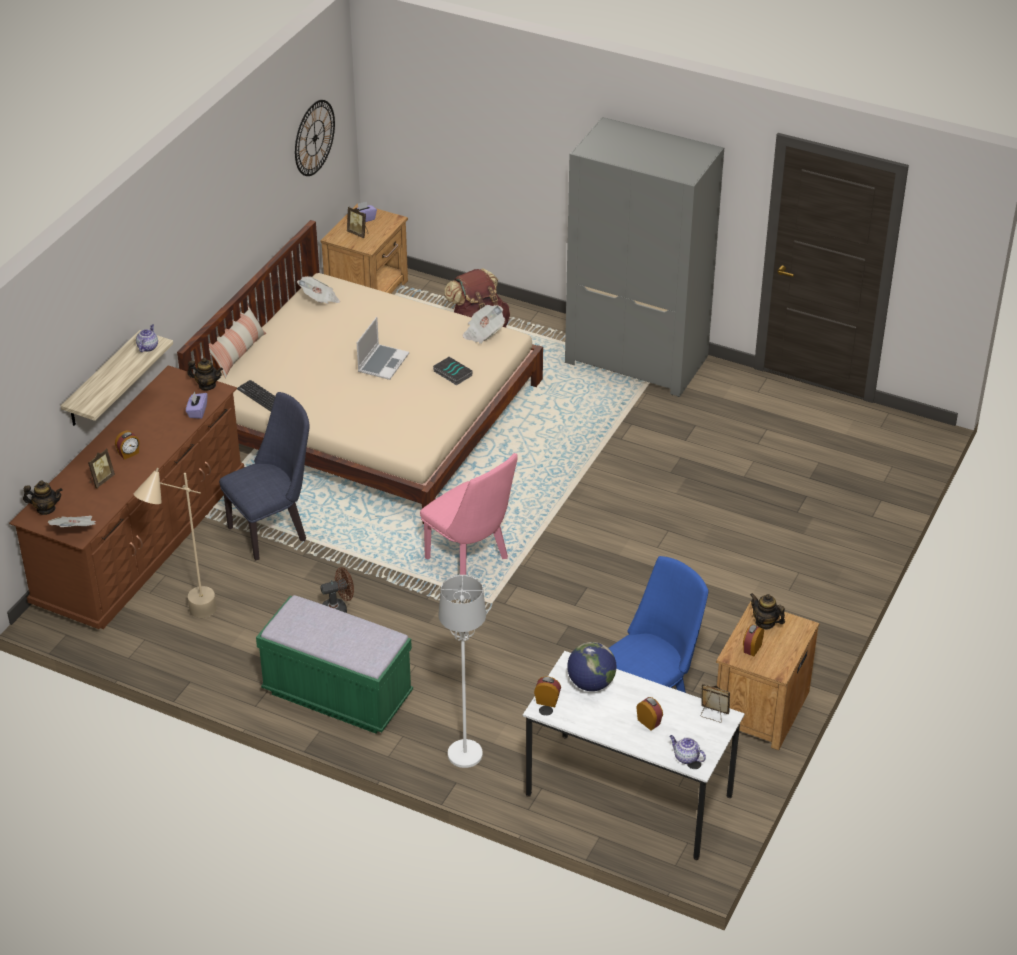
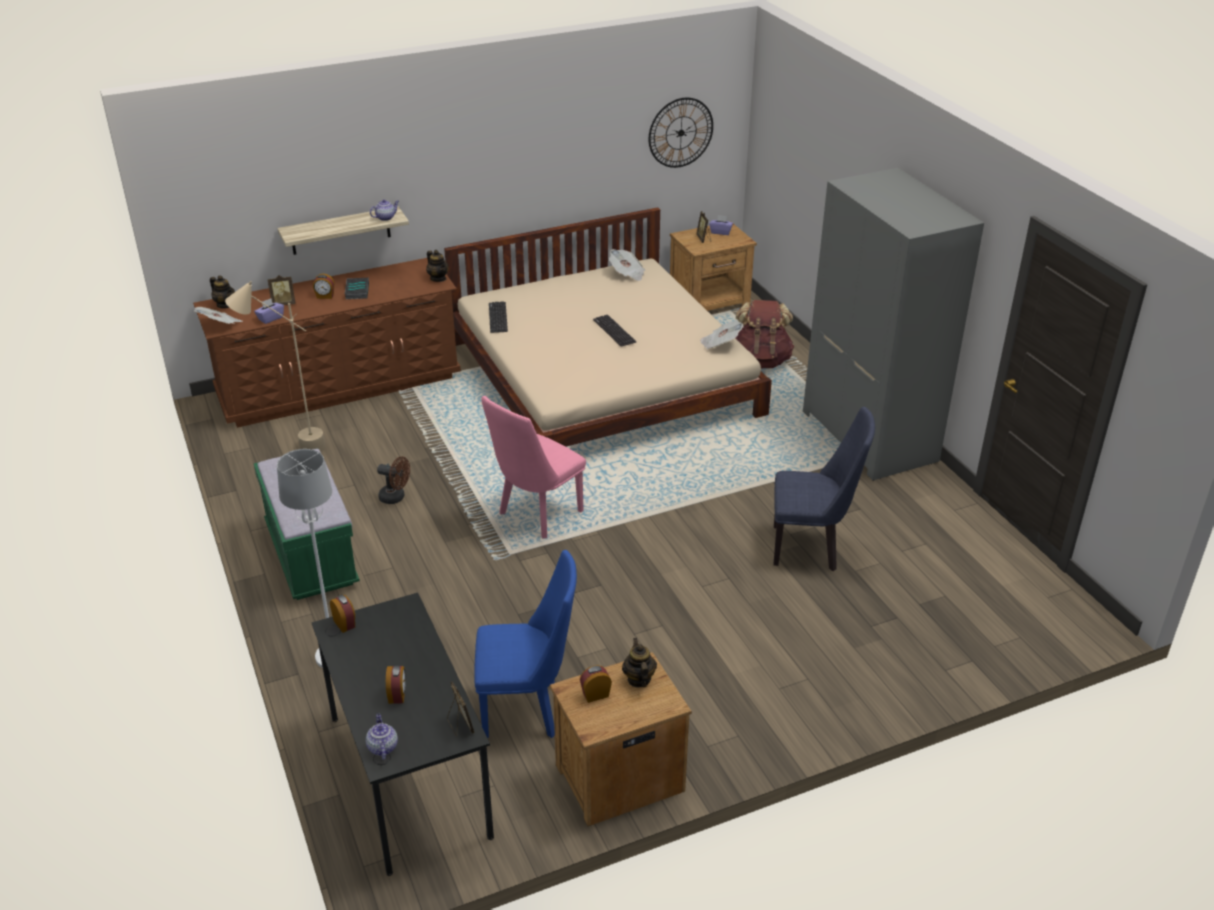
camera: 40 degrees right, 5 degrees down
(197, 411) = (407, 291): purple tissue box -> purple tissue box (270, 318)
(238, 353) = (522, 283): pillow -> none
(273, 530) = (429, 421): blue chair -> blue chair (811, 548)
(383, 363) = (614, 331): laptop -> keyboard
(452, 373) = (656, 360): book -> book (356, 291)
(471, 562) = (536, 516): pink chair -> pink chair turned 45 degrees clockwise
(591, 683) = (398, 632): globe -> none
(628, 795) = (409, 775): white desk -> black desk

